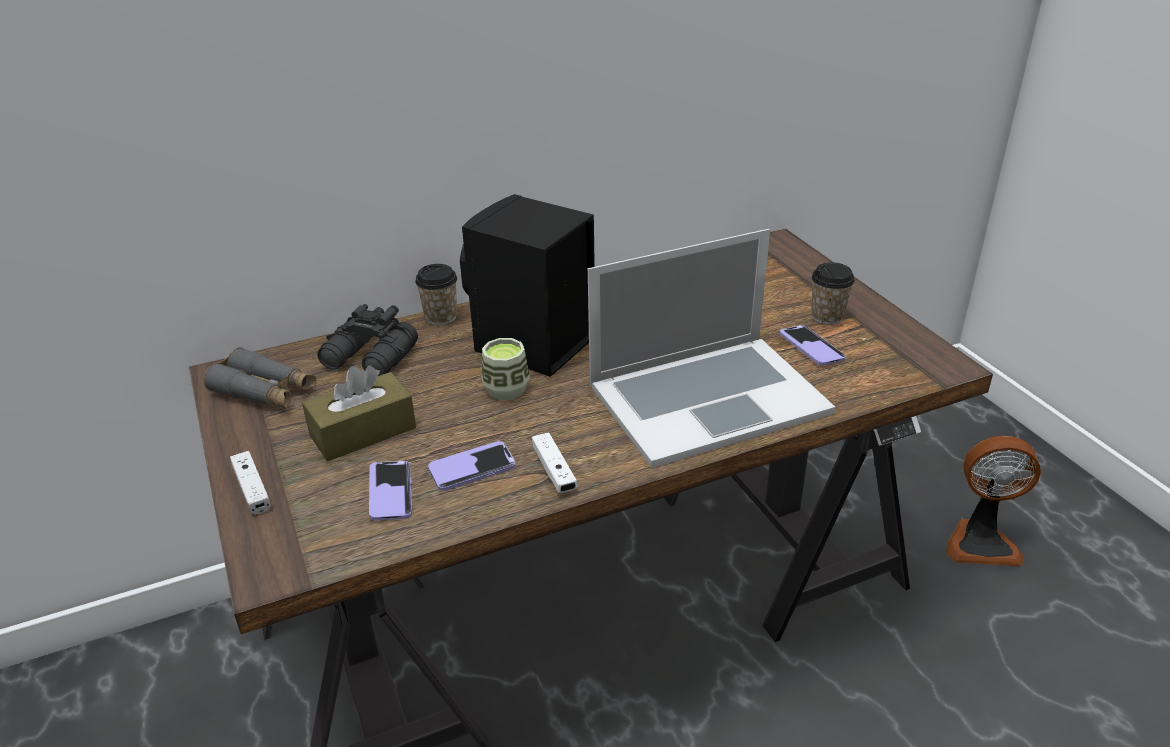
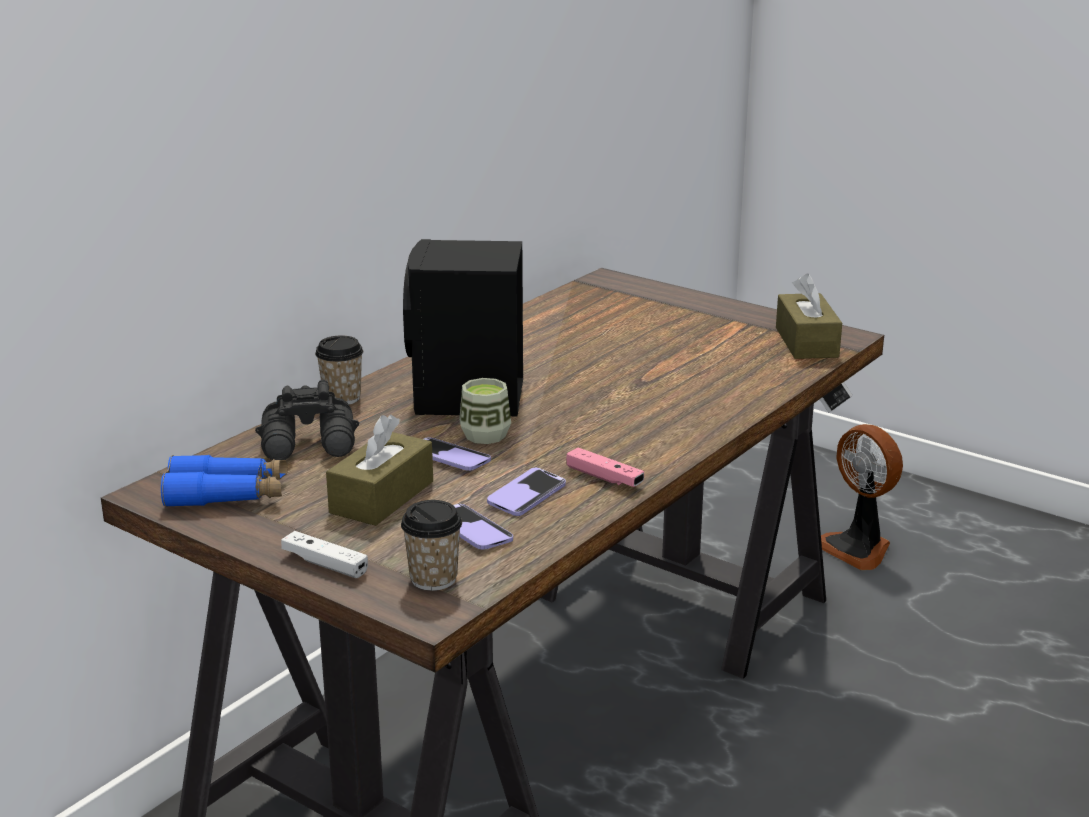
camera: 30 degrees left, 10 degrees down
(265, 391) = (227, 494): grey binoculars -> blue binoculars
(554, 470) = (604, 477): white game controller -> pink game controller
(707, 398) = (677, 399): laptop -> none
(811, 347) = (724, 347): phone -> phone (448, 457)
(827, 317) = (713, 324): cup -> cup (433, 579)
(899, 362) = (806, 342): none -> brown tissue box
(981, 542) = (857, 548): fan -> fan turned 75 degrees clockwise

